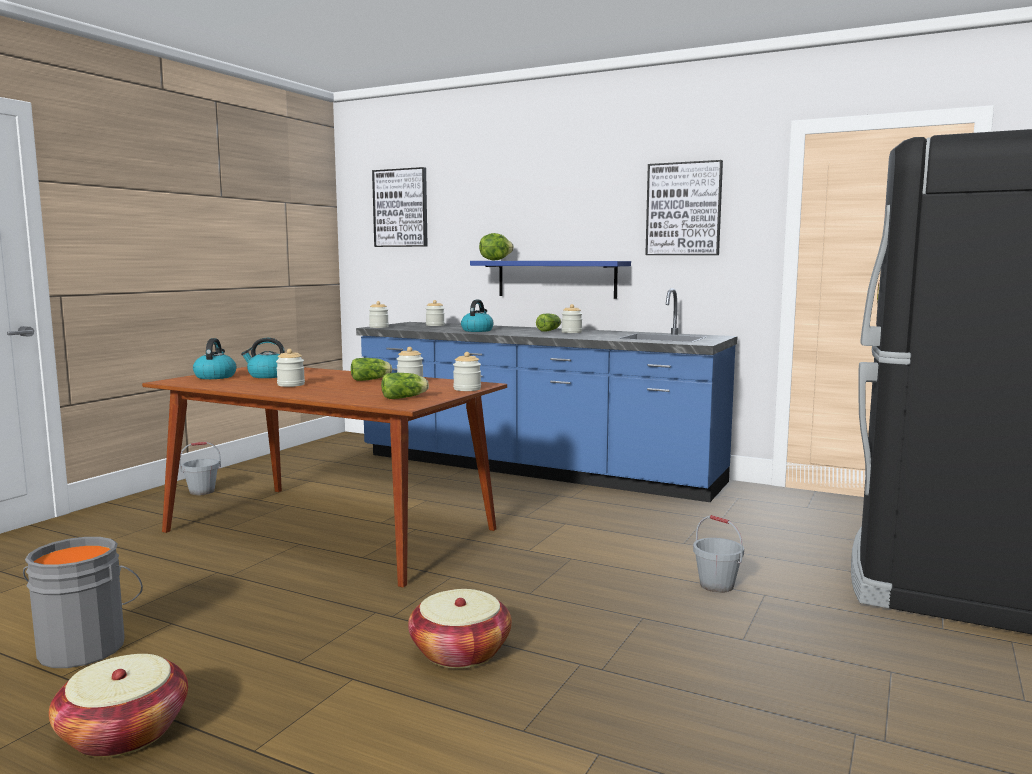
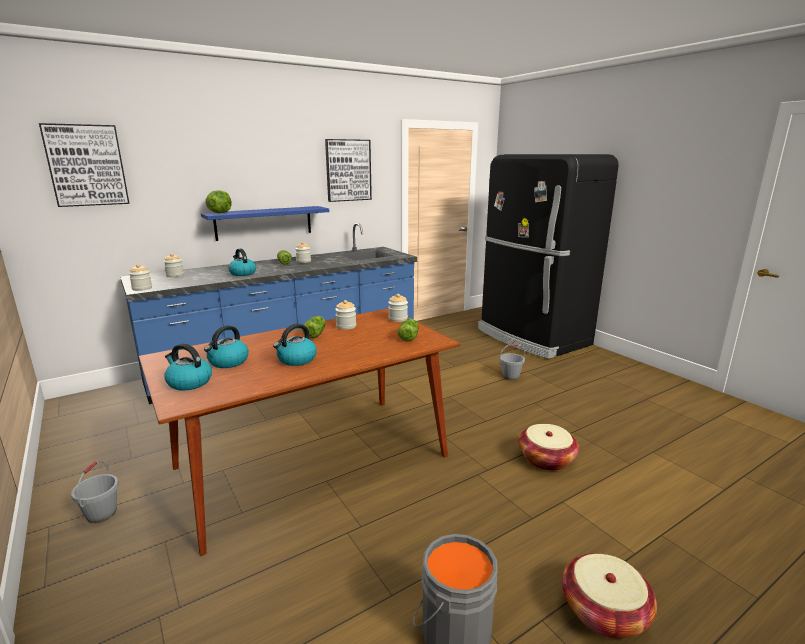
camera: 60 degrees left, 10 degrees up
(291, 385) = (296, 360): jar -> kettle

